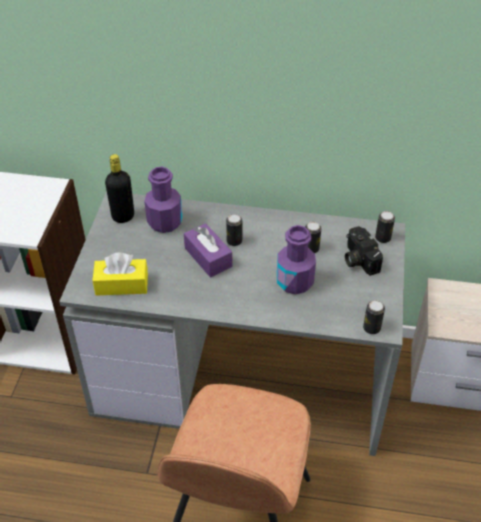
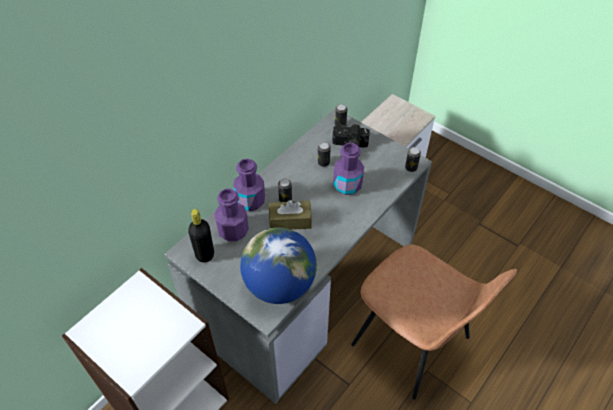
camera: 60 degrees left, 5 degrees up
(122, 284) = (280, 285): yellow tissue box -> globe
(208, 257) = (290, 221): purple tissue box -> brown tissue box
(211, 217) = (250, 201): none -> purple bottle

